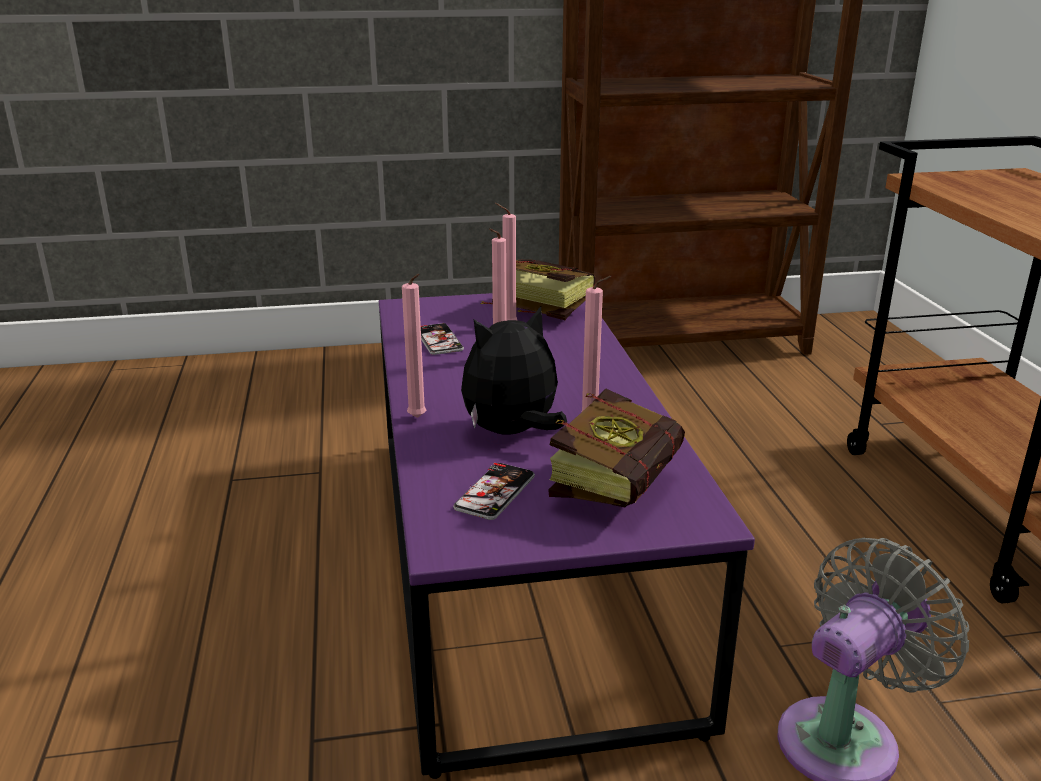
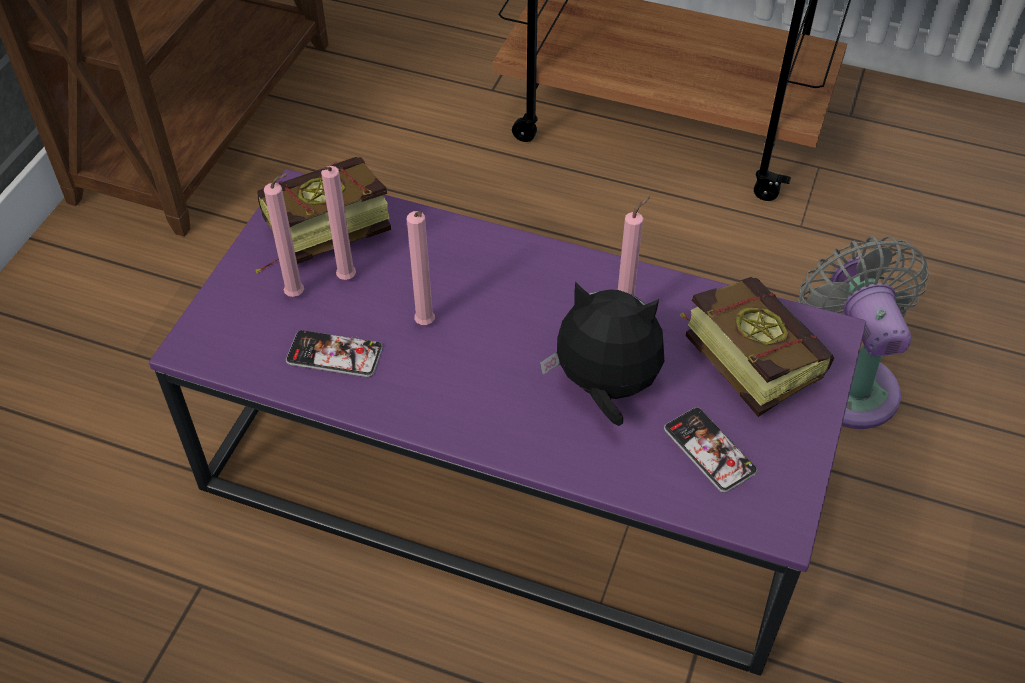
camera: 60 degrees left, 25 degrees up
(418, 419) = (524, 450): pink candle -> pink candle (298, 294)
(513, 433) = (604, 388): plush toy -> plush toy turned 105 degrees clockwise

